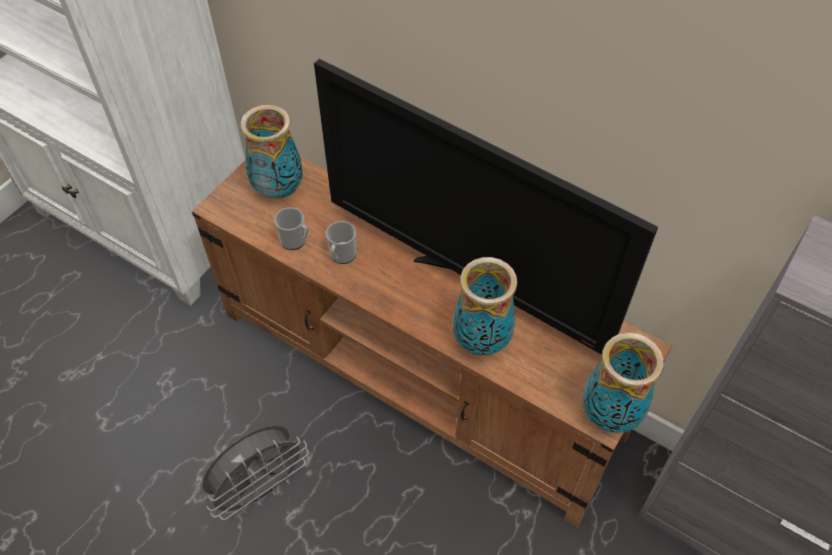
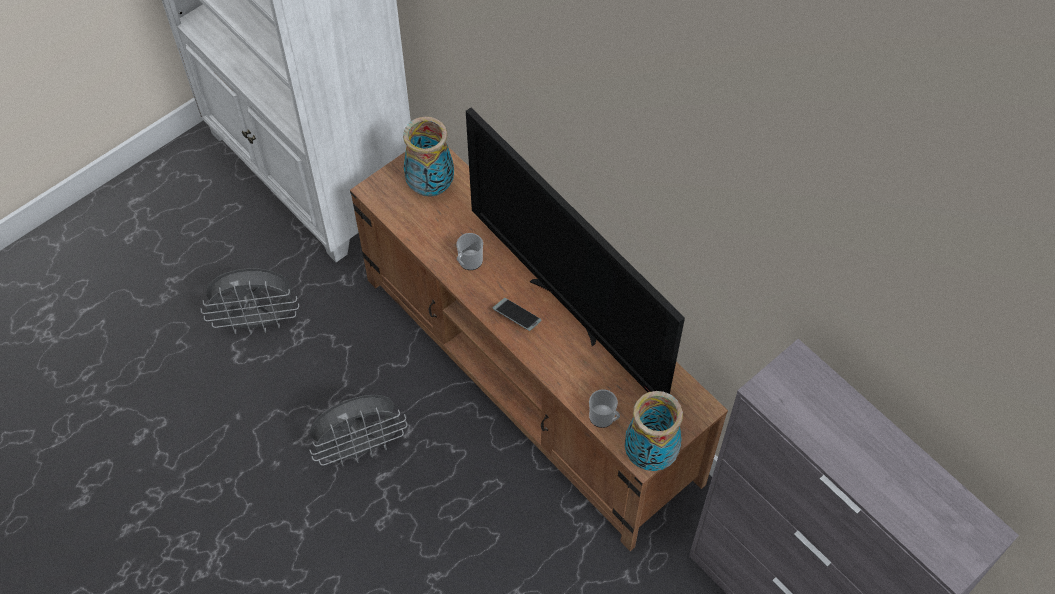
camera: 15 degrees right, 5 degrees up
(120, 382) = (258, 321): none -> grey fan
(296, 241) = (433, 239): mug -> mug (604, 418)
(411, 300) = (517, 317): none -> phone
(480, 341) = (564, 366): vase -> none

